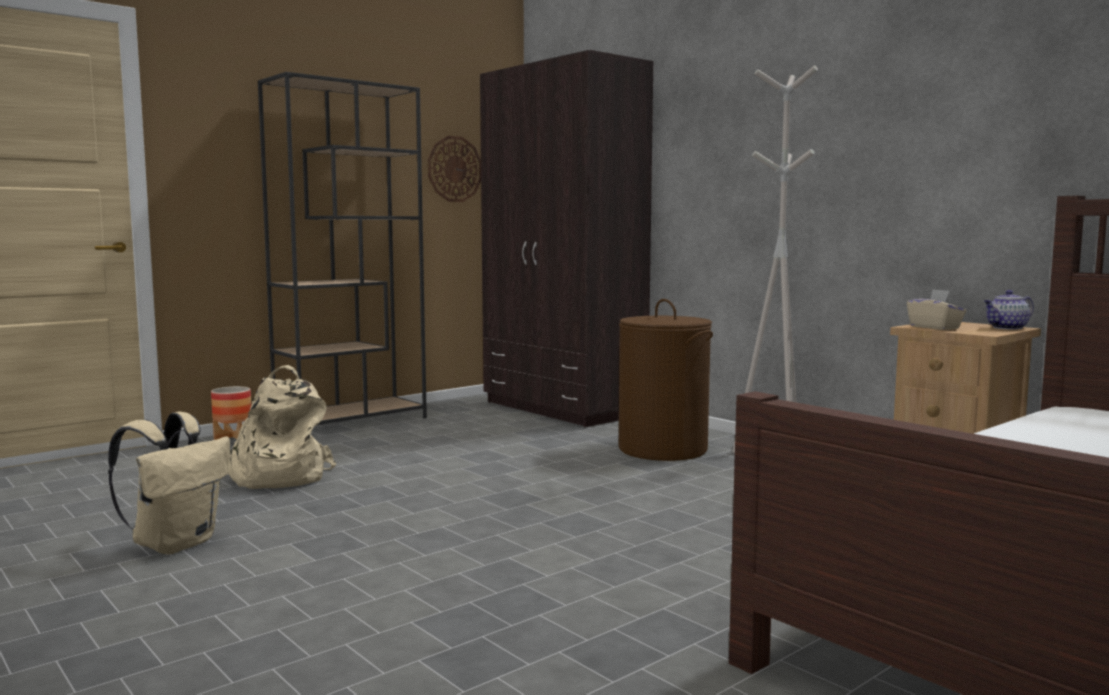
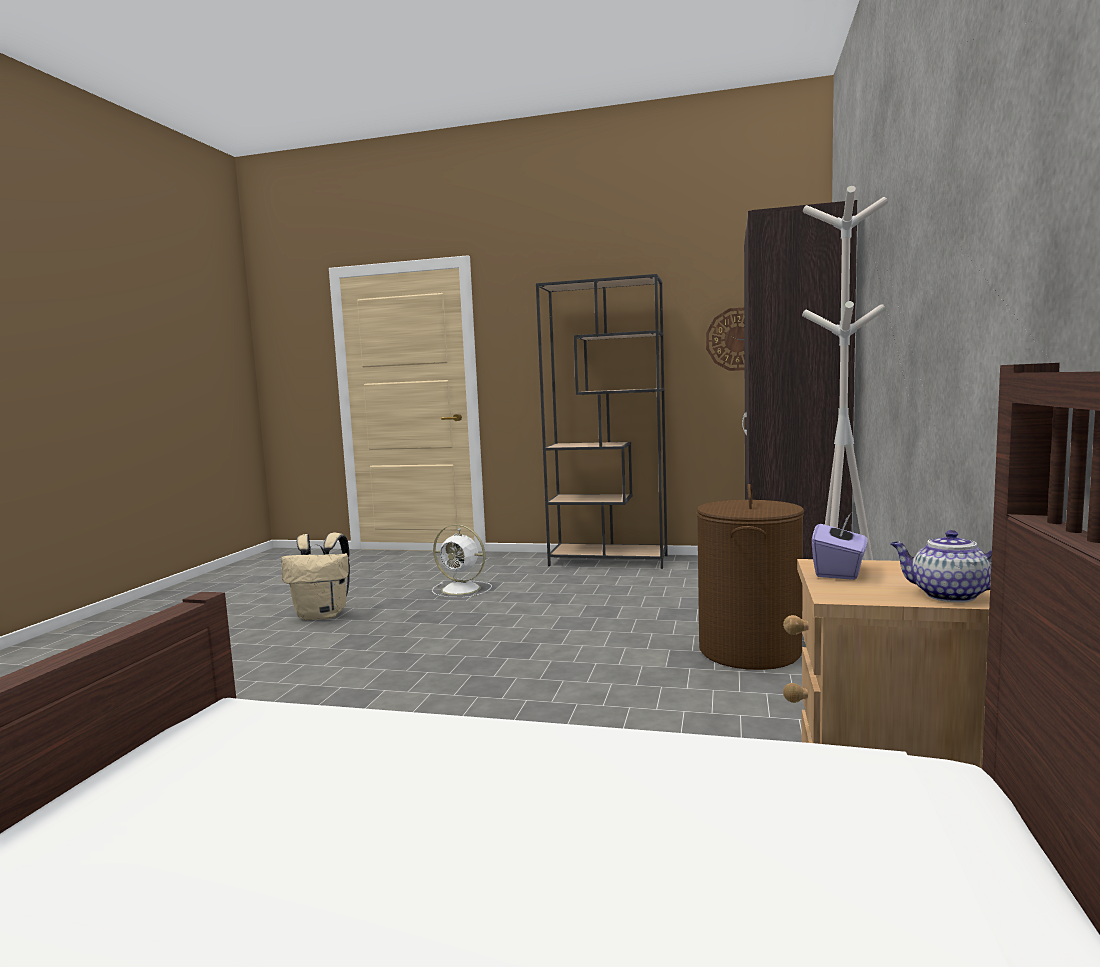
camera: 55 degrees right, 0 degrees up
(233, 440) = (516, 558): planter -> none
(277, 477) = (462, 589): beige backpack -> white fan
(935, 327) = (839, 571): beige tissue box -> purple tissue box

